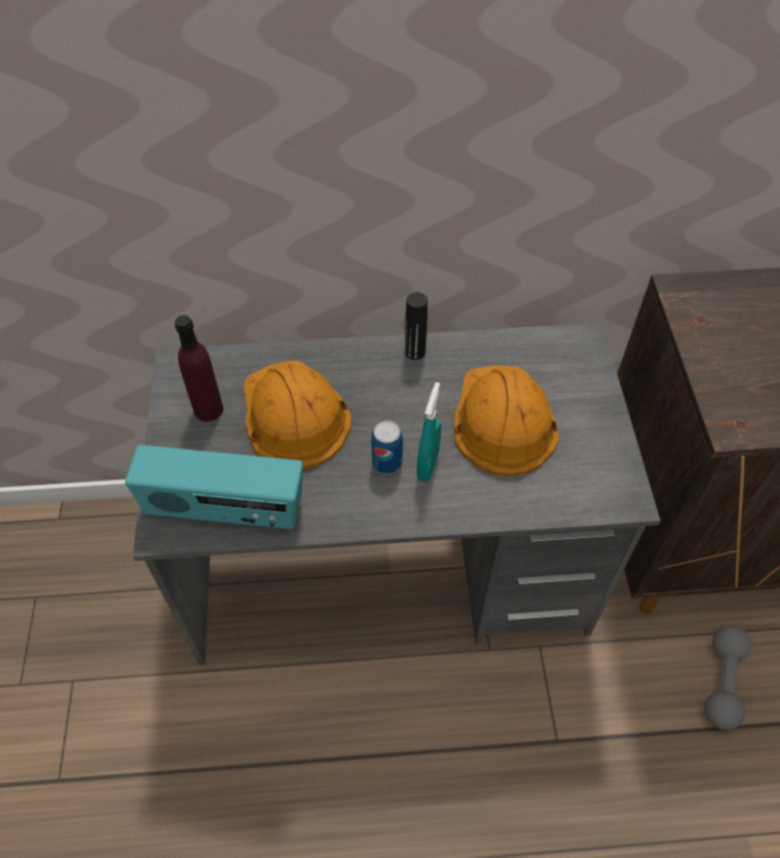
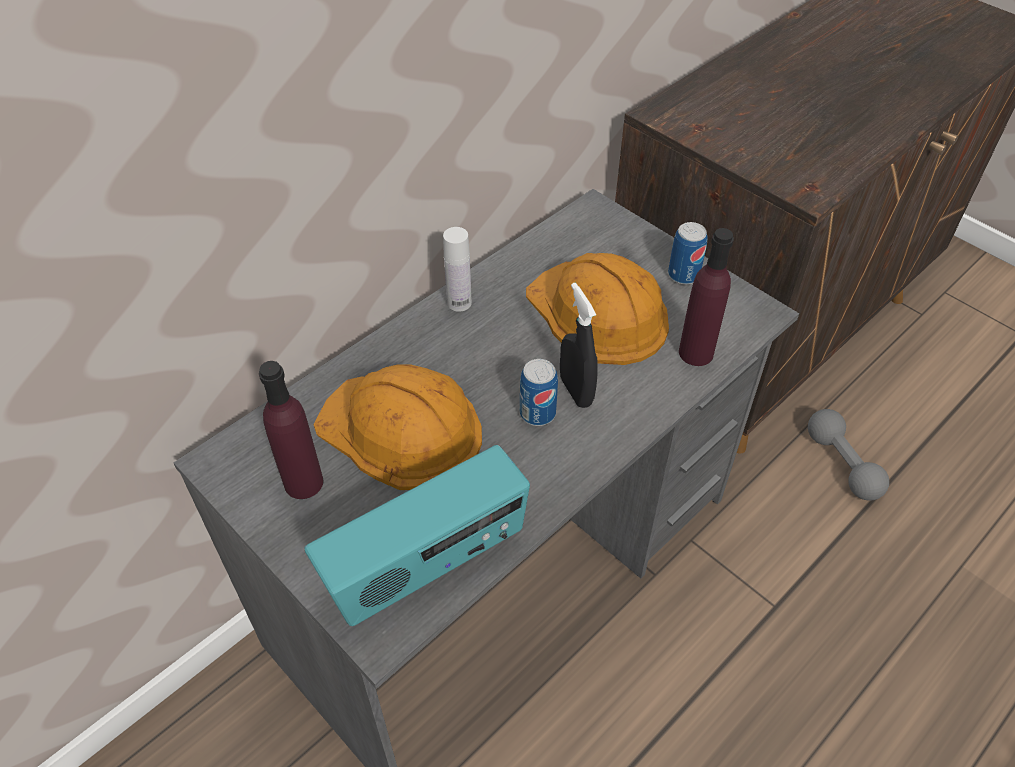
camera: 40 degrees left, 5 degrees down
(415, 352) = (459, 302): black bottle -> white bottle
(428, 465) = (576, 391): turquoise spray bottle -> black spray bottle
(542, 496) = (696, 353): none -> purple bottle
(598, 432) = (683, 275): none -> can

